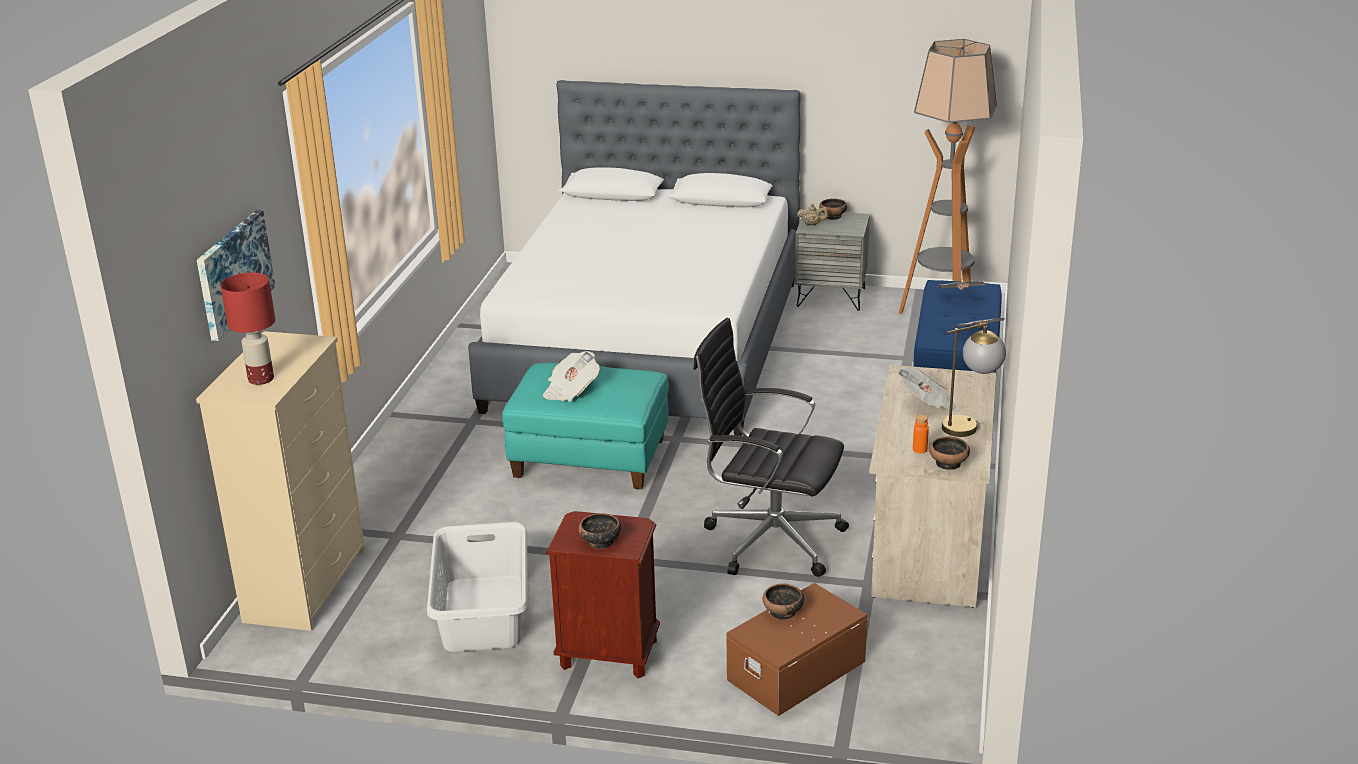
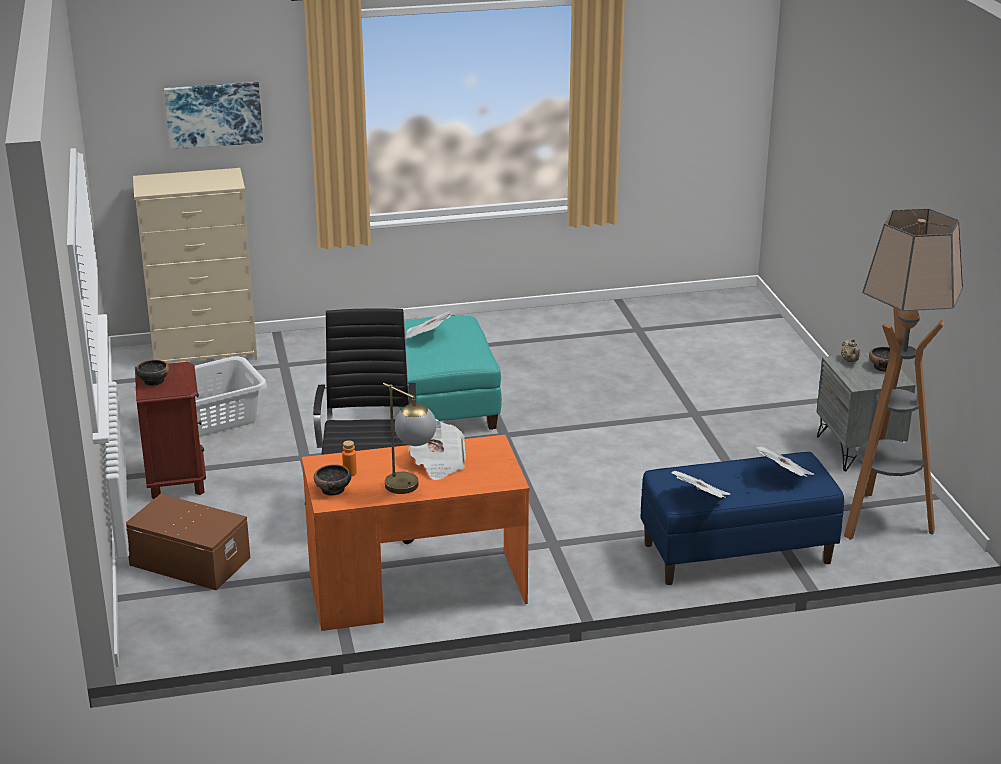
camera: 65 degrees right, 0 degrees up
(260, 379) = (168, 184): red table lamp -> none
(649, 343) = (664, 383): white bed -> none
(783, 612) = (197, 511): bowl -> none
(929, 541) = (417, 590): beige desk -> orange desk

